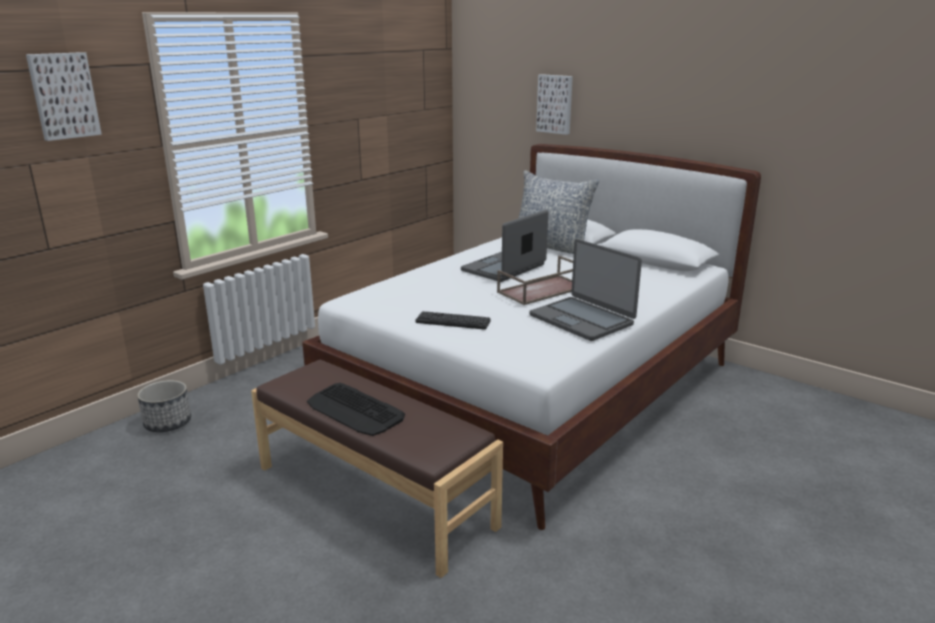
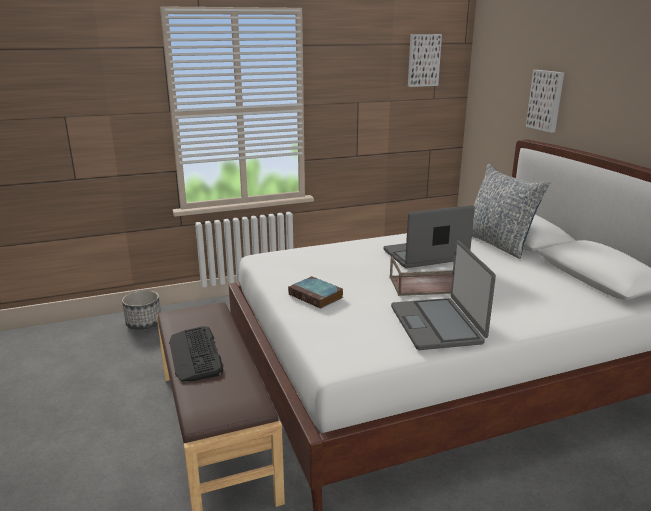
camera: 30 degrees right, 0 degrees up
(63, 96) = (91, 68): picture -> picture (423, 60)
(453, 321) = (317, 296): keyboard -> book

